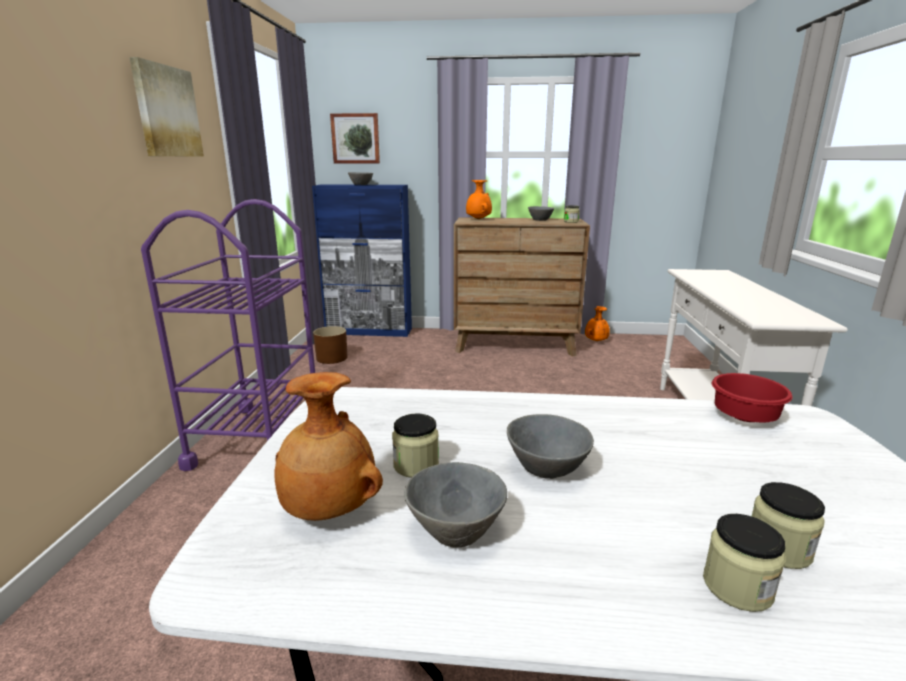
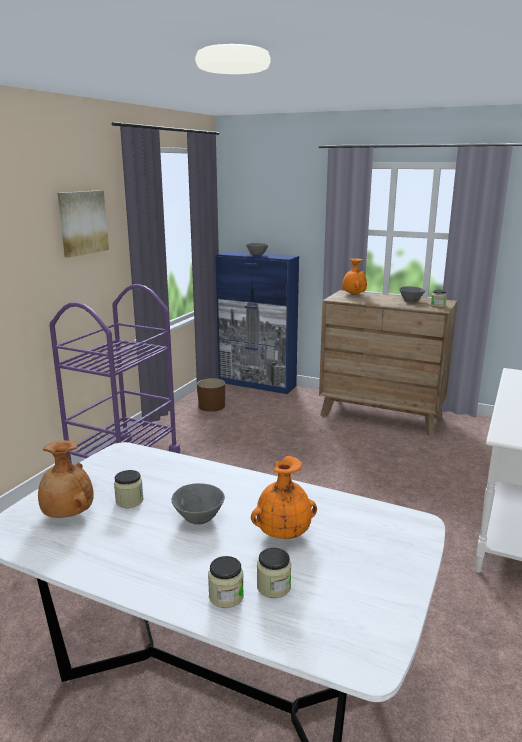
camera: 20 degrees right, 0 degrees up
(355, 138) = (257, 213): picture -> none
(458, 528) = (120, 538): grey bowl -> none
(595, 341) = (467, 423): orange vase -> orange vase (283, 533)
(746, 418) = (370, 514): red bowl -> none

